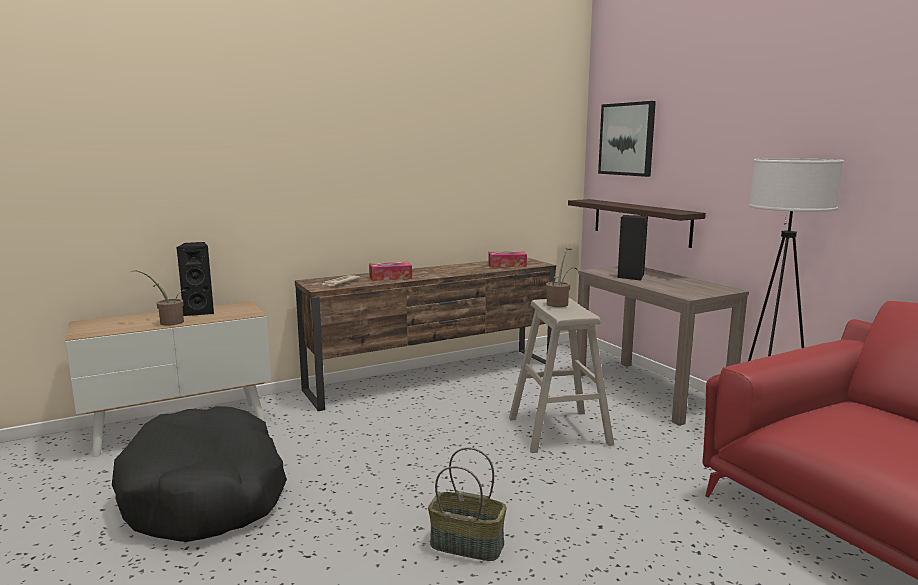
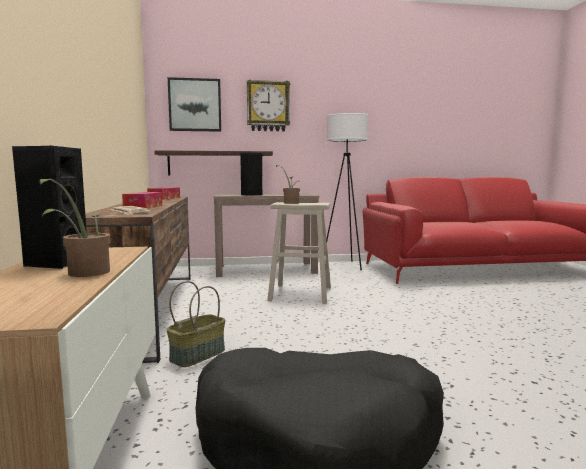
camera: 70 degrees left, 5 degrees down
(468, 544) = (437, 334): basket -> basket (197, 355)
(709, 138) = (268, 106): none -> wall clock

